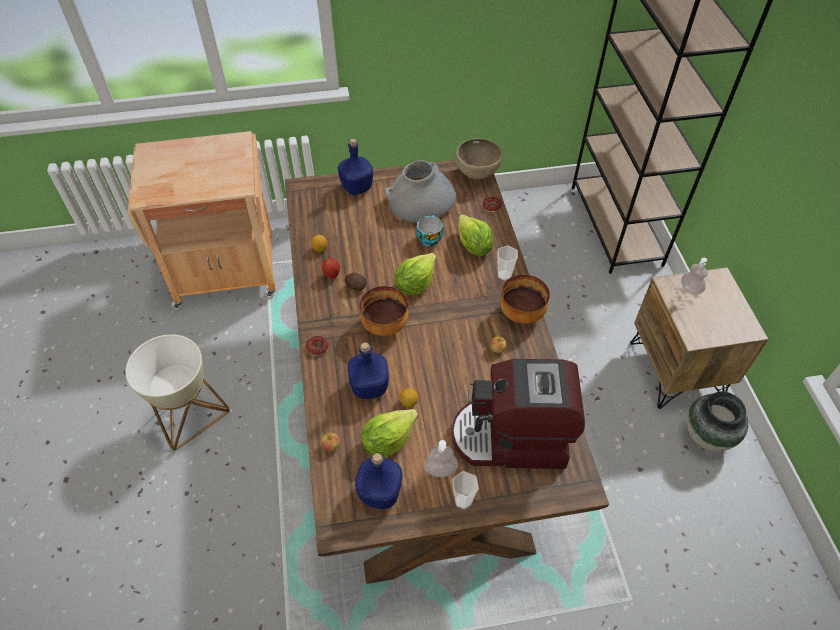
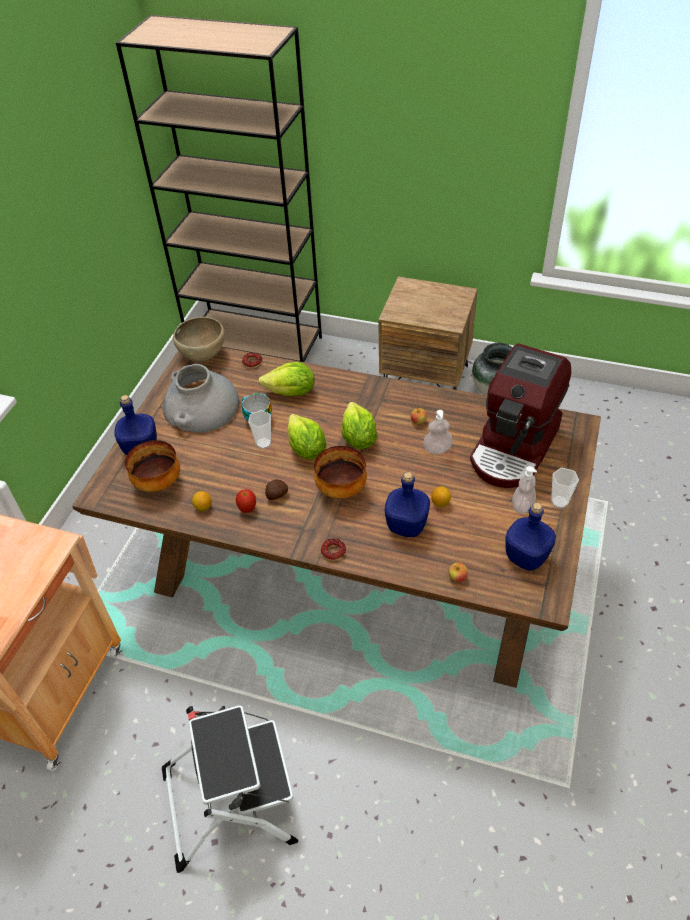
camera: 60 degrees left, 5 degrees down
(191, 417) = (230, 798): planter -> step ladder
(388, 440) = (473, 532): lettuce -> lettuce (358, 438)
(504, 275) = (340, 386): cup -> cup (263, 443)
(522, 314) = (391, 391): bowl -> bowl (158, 482)
(690, 289) = (405, 304): soap dispenser -> soap dispenser (437, 449)

